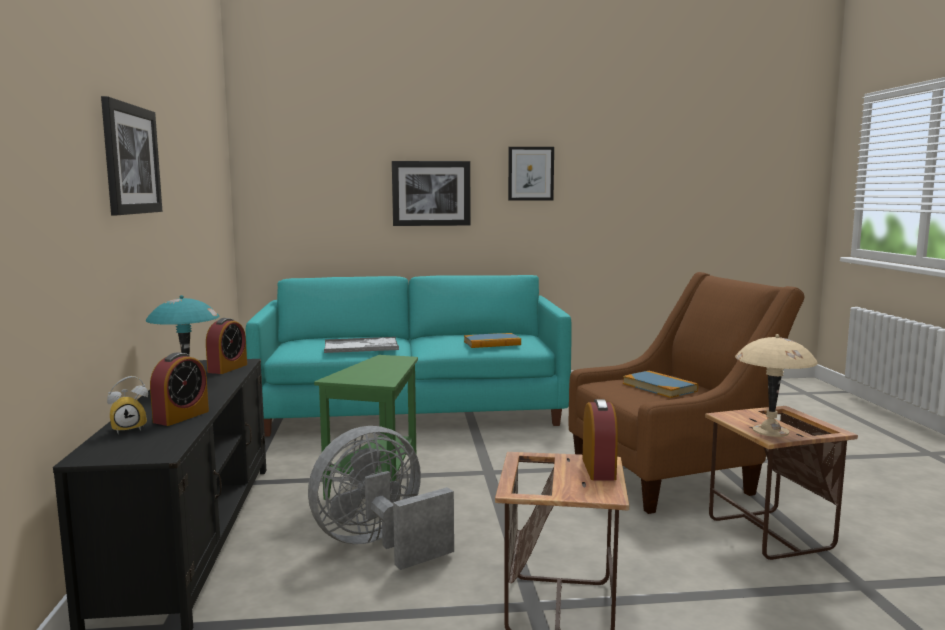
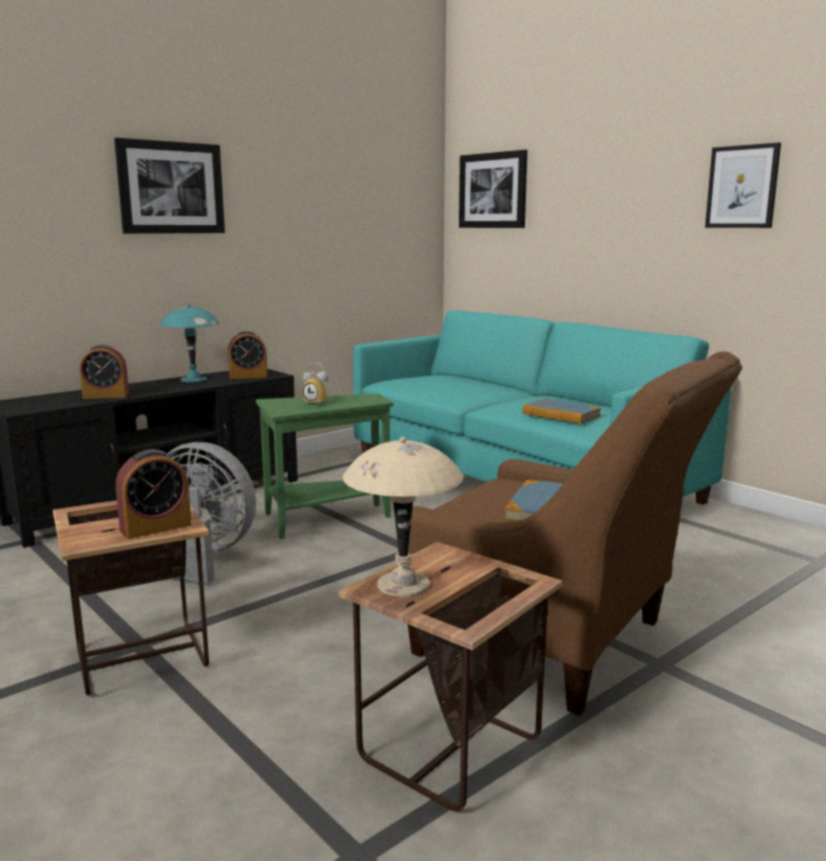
camera: 55 degrees right, 5 degrees up
(130, 428) = (69, 395): alarm clock -> alarm clock (318, 403)
(362, 346) = (448, 389): tray -> none
(431, 193) = (614, 218): picture -> picture (493, 190)

